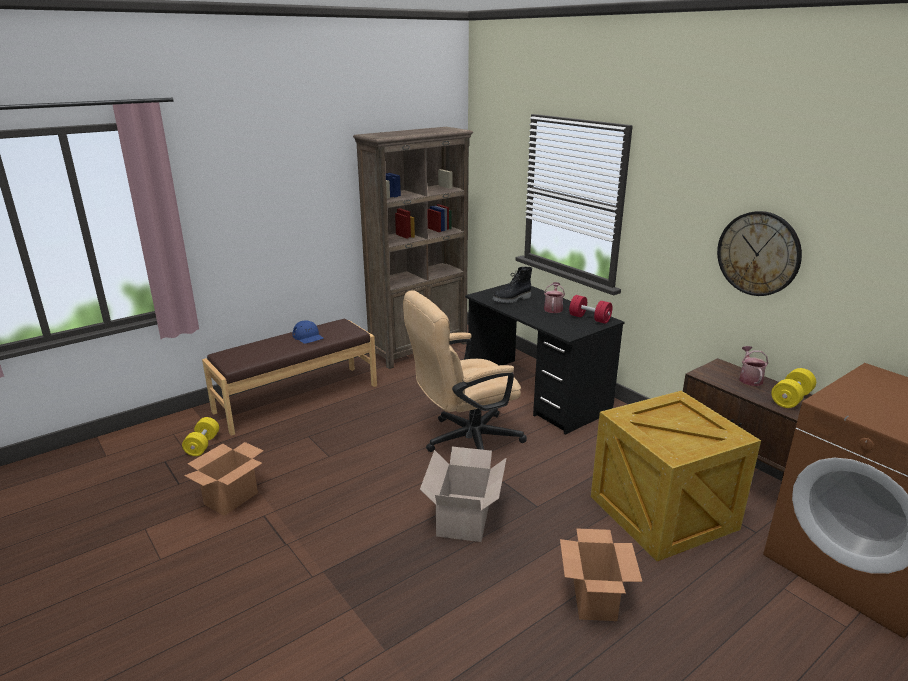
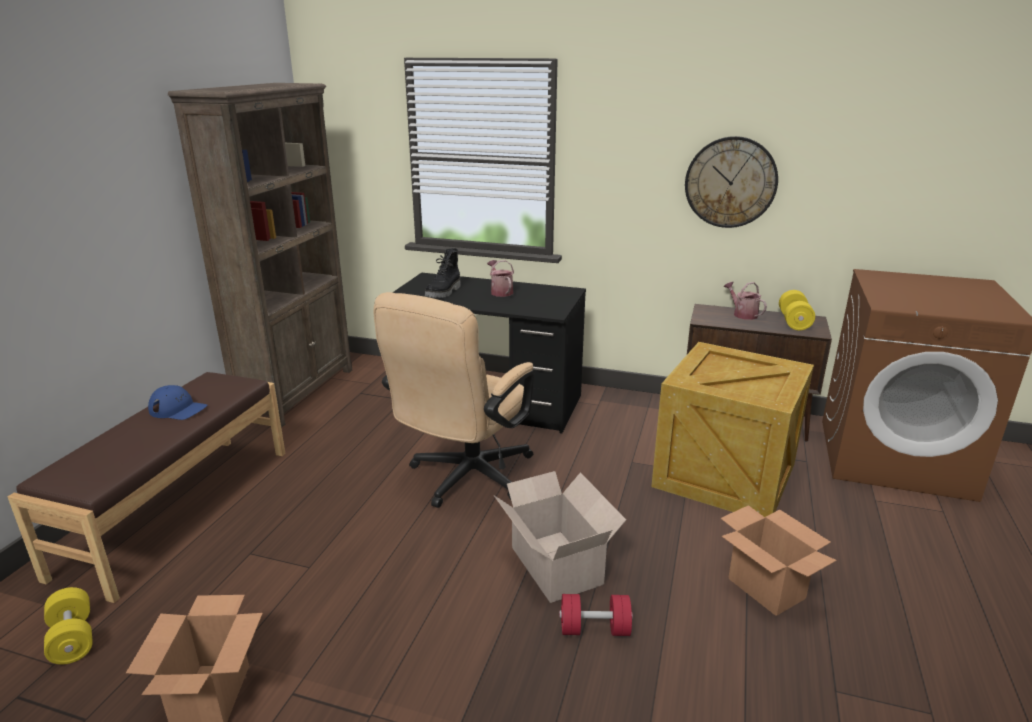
camera: 35 degrees left, 0 degrees up
(589, 318) = (550, 293): red dumbbell -> red dumbbell (594, 629)

